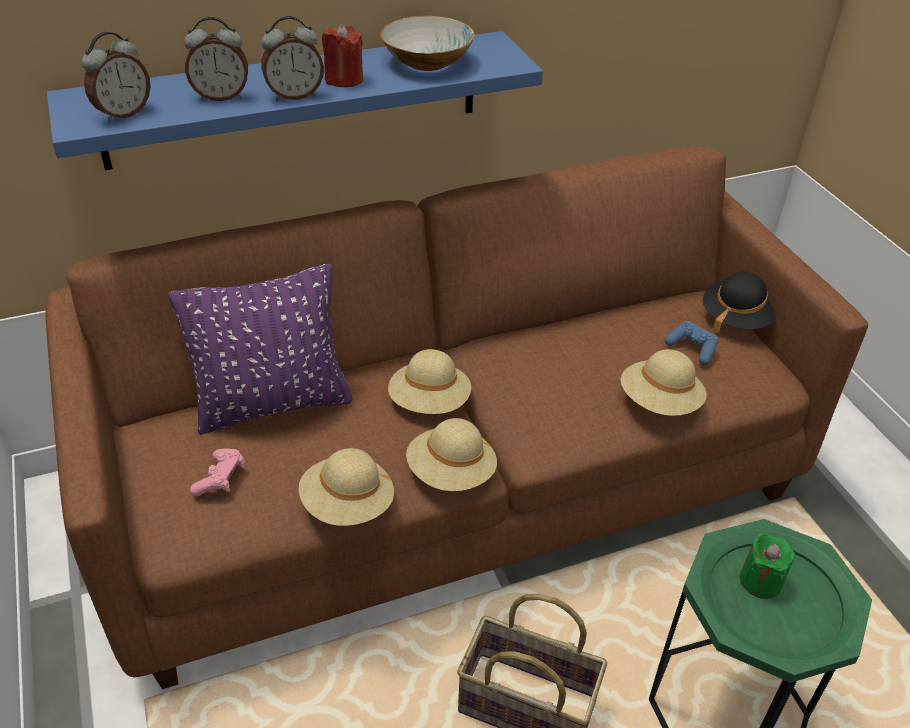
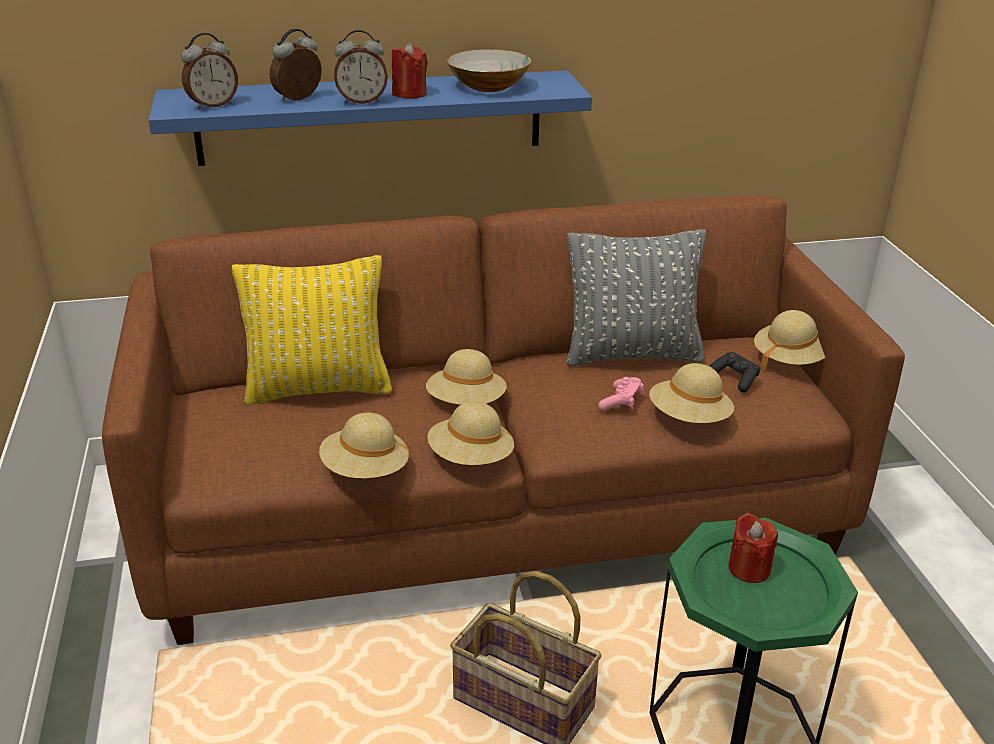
camera: 10 degrees right, 10 degrees down
(220, 479) = (254, 437): pink game controller -> pink game controller (621, 402)
(221, 96) = (299, 99): alarm clock -> alarm clock turned 135 degrees clockwise
(273, 404) = (318, 388): purple pillow -> yellow pillow
(584, 328) = (631, 354): none -> grey pillow
(692, 349) = (735, 379): blue game controller -> black game controller
(737, 318) = (790, 359): black hat -> beige hat
(760, 581) = (749, 568): green candle -> red candle

